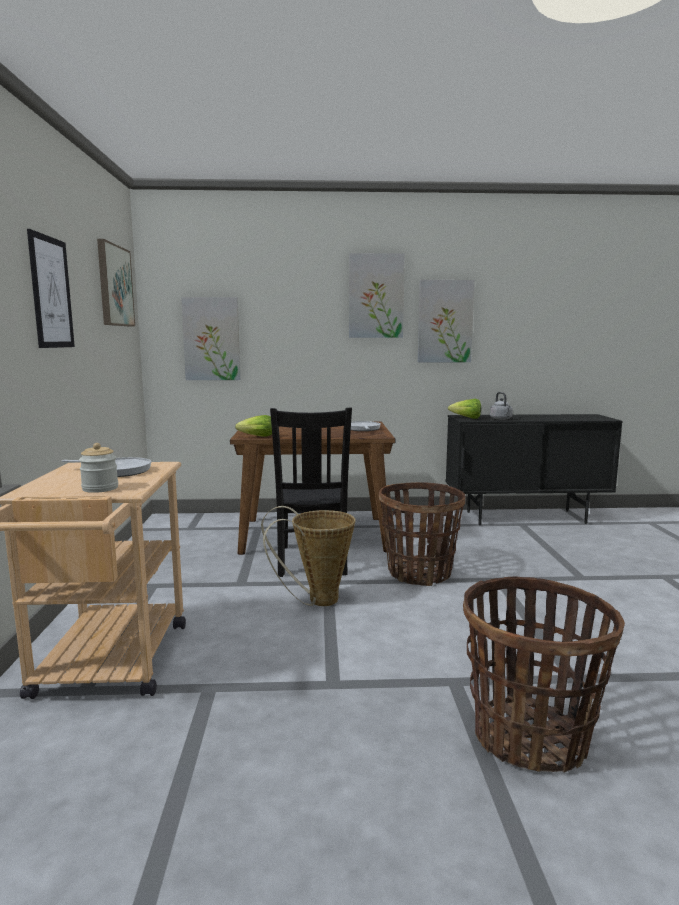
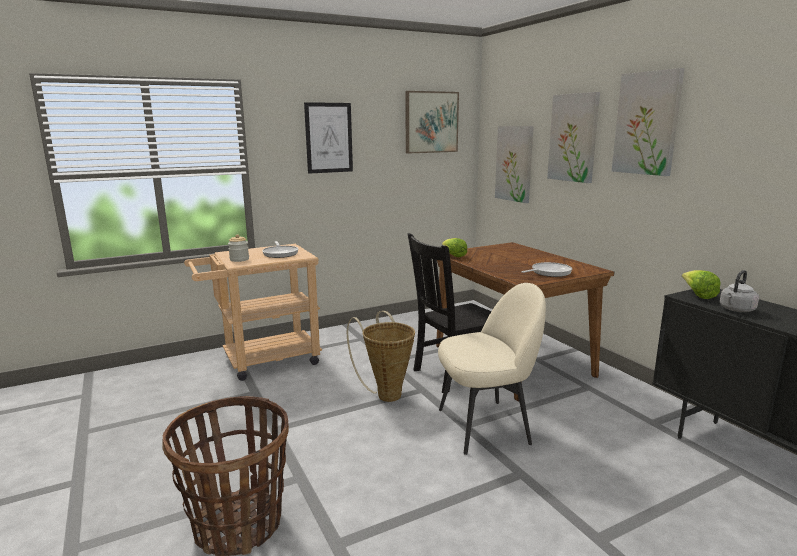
camera: 65 degrees right, 5 degrees up
(419, 573) = (486, 425): basket -> beige chair
(445, 321) = (727, 158): picture -> picture (573, 138)

